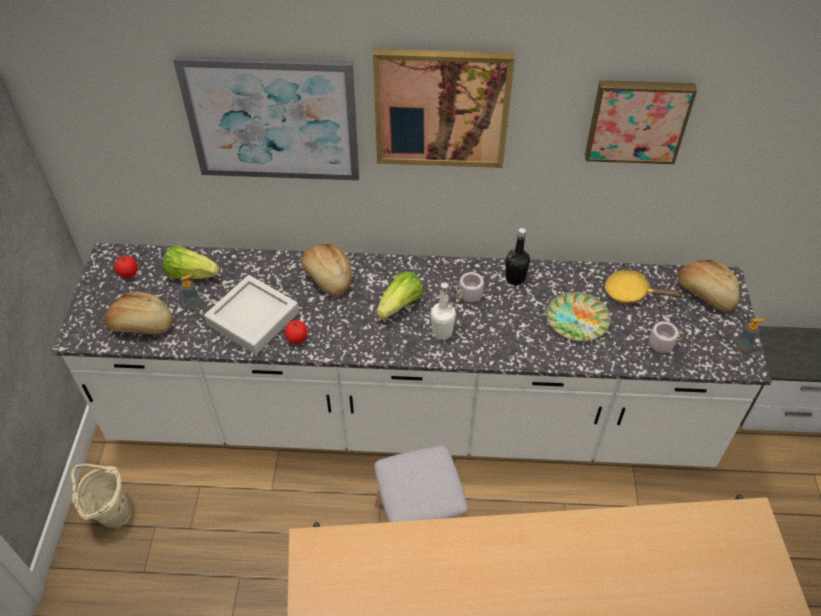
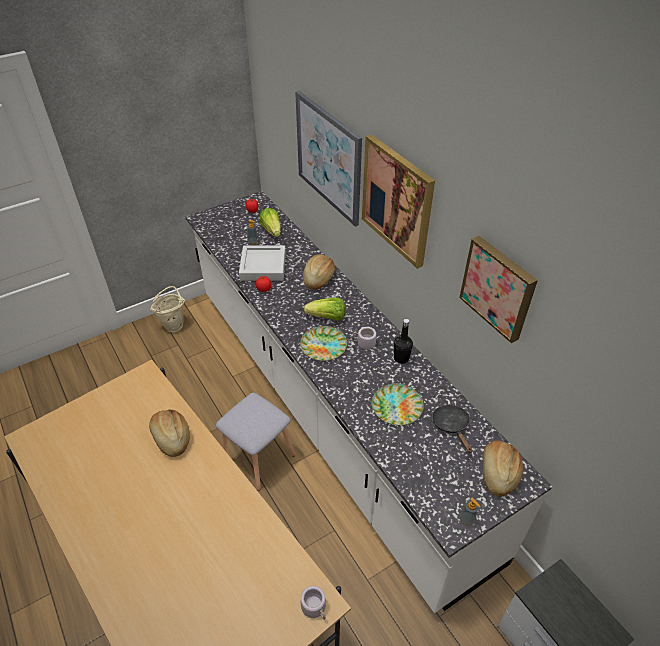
camera: 55 degrees right, 5 degrees down
(141, 325) = (224, 233): bread -> bread (171, 438)
(442, 332) = (323, 345): white bottle -> plate
(631, 293) = (452, 426): yellow frying pan -> black frying pan
(663, 343) = (422, 466): grey mug -> grey mug (316, 608)

